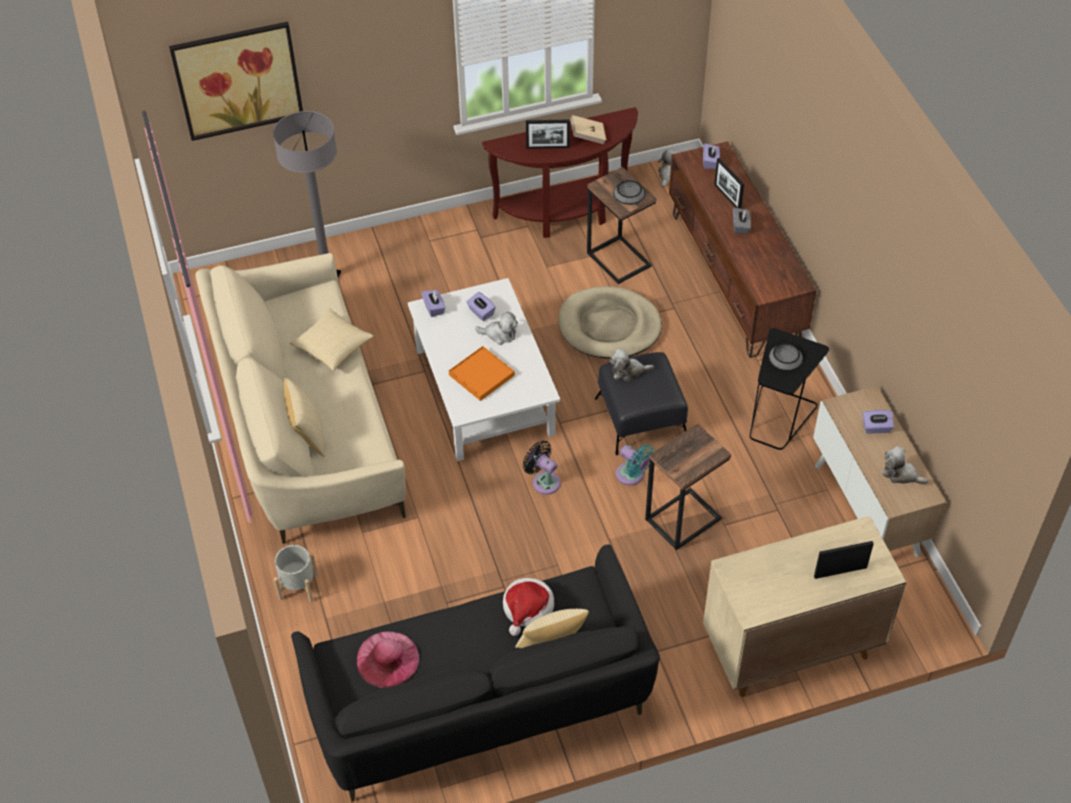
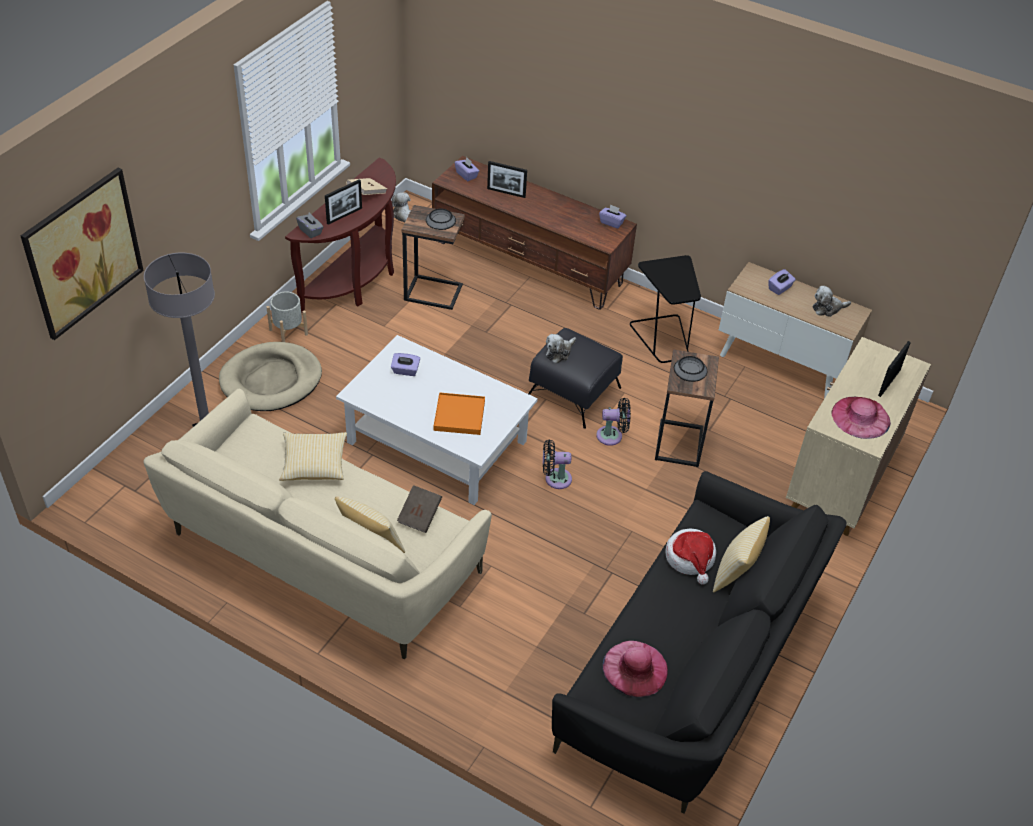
camera: 45 degrees left, 5 degrees down
(298, 586) = (455, 683): grey planter -> grey planter (288, 332)
(363, 436) = (419, 516): none -> brown book
(434, 308) = (364, 388): purple tissue box -> purple tissue box (612, 222)
(499, 334) = (438, 378): plush toy -> none
(609, 326) = (479, 342): beige dog bed -> beige dog bed (271, 380)
(632, 476) = (612, 436): turquoise fan -> black fan
(740, 226) = (538, 207): grey tissue box -> grey tissue box (310, 231)
(771, 584) = (860, 417): none -> pink hat
(785, 357) = (670, 277): bowl -> bowl (690, 369)

